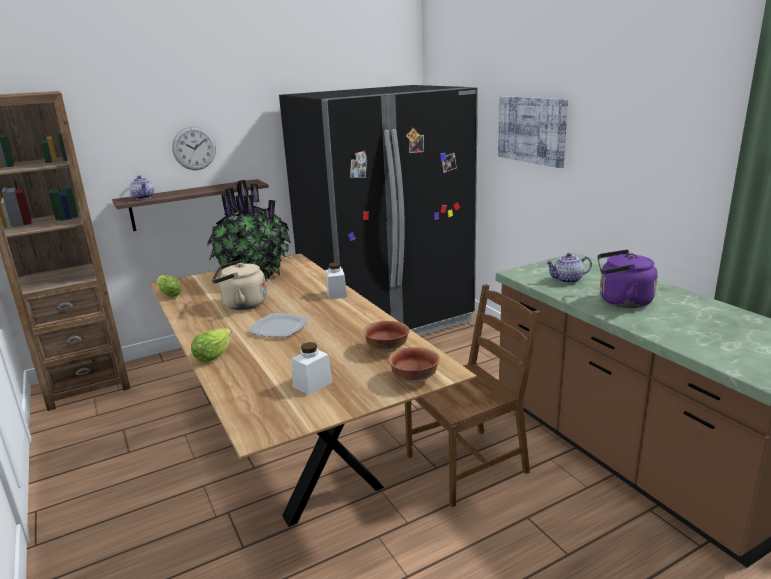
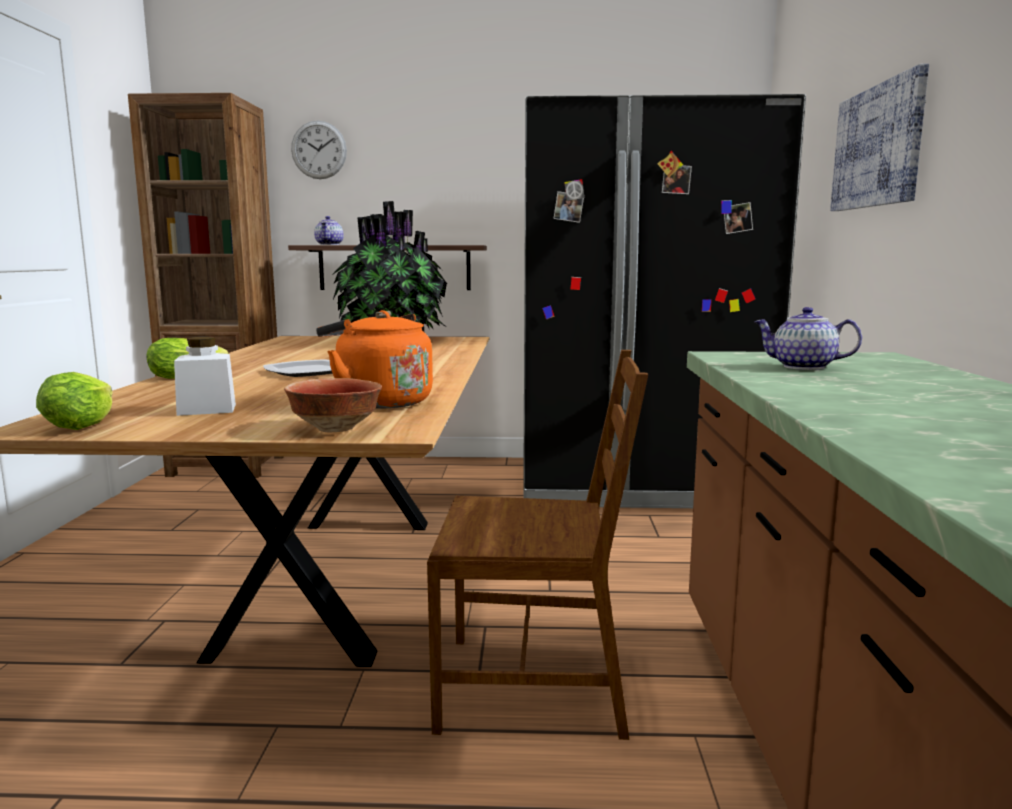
camera: 30 degrees right, 10 degrees down
(169, 293) = (277, 341): lettuce -> lettuce (85, 423)
(194, 148) = (407, 194): wall clock -> wall clock (319, 150)
(241, 304) = (320, 355): beige kettle -> none
(336, 294) = (445, 361): white jar -> none
(387, 348) = (379, 402): bowl -> orange kettle
(621, 301) = (865, 393): purple kettle -> none

